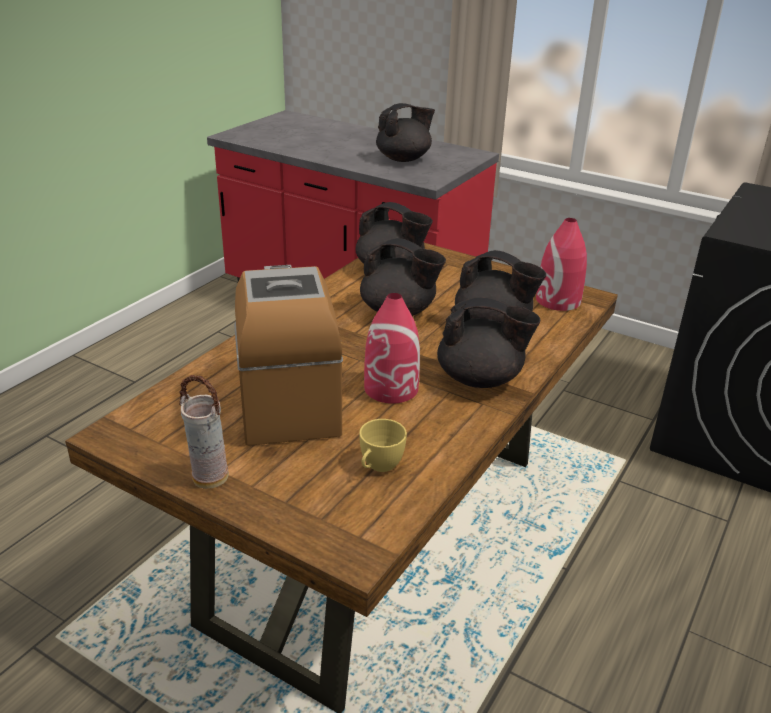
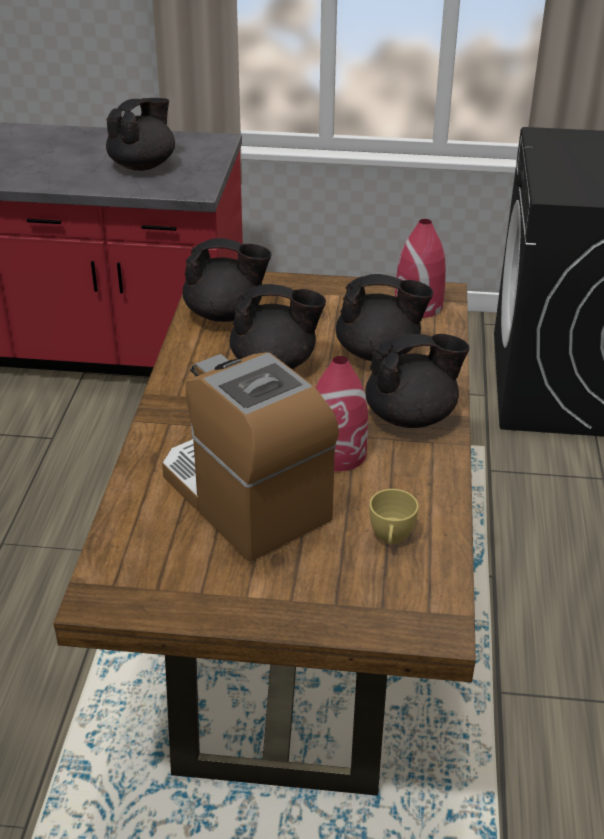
camera: 25 degrees left, 5 degrees up
(209, 478) = (243, 608): vase -> none

